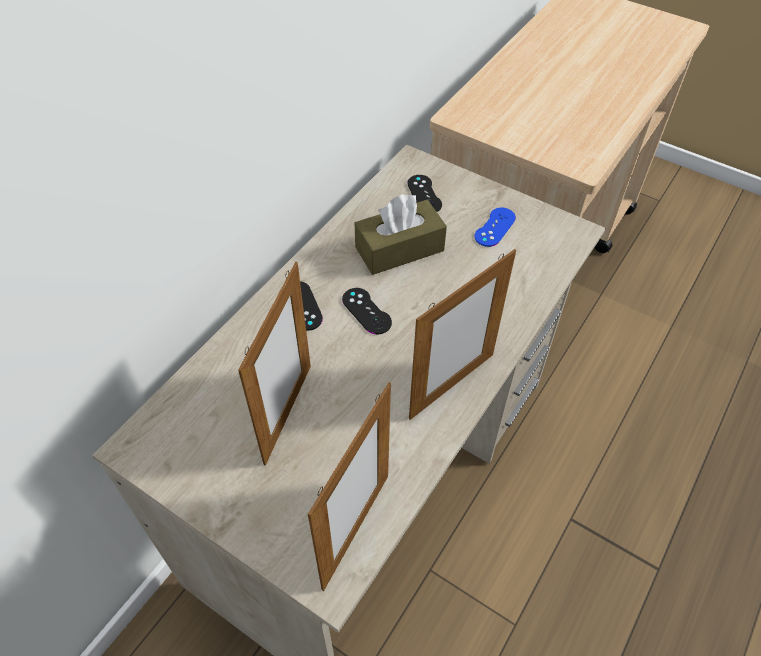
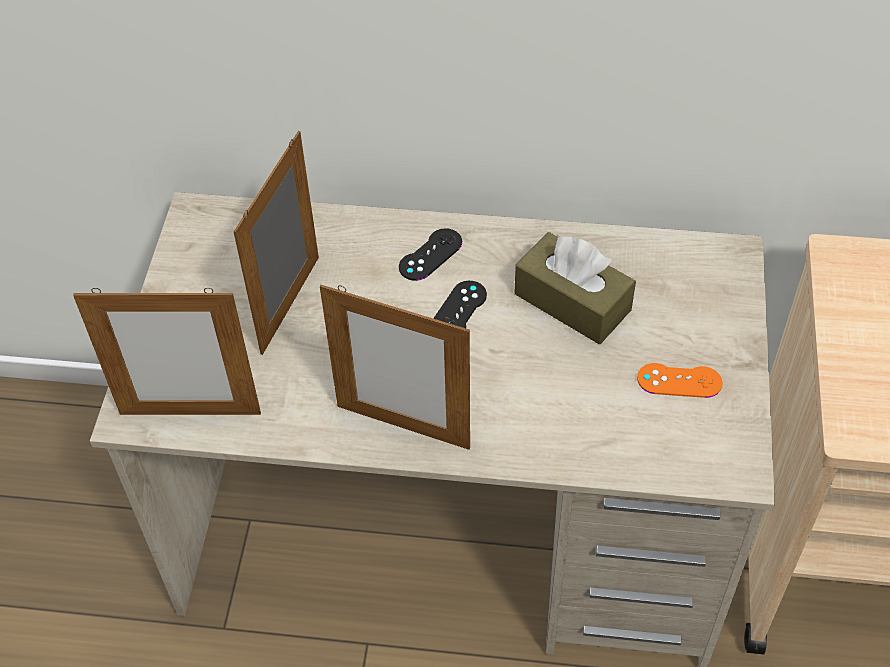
camera: 65 degrees right, 0 degrees up
(288, 413) = (290, 304): picture frame -> picture frame turned 120 degrees clockwise
(424, 194) = (683, 289): black game controller -> none
(495, 227) = (679, 381): blue game controller -> orange game controller

